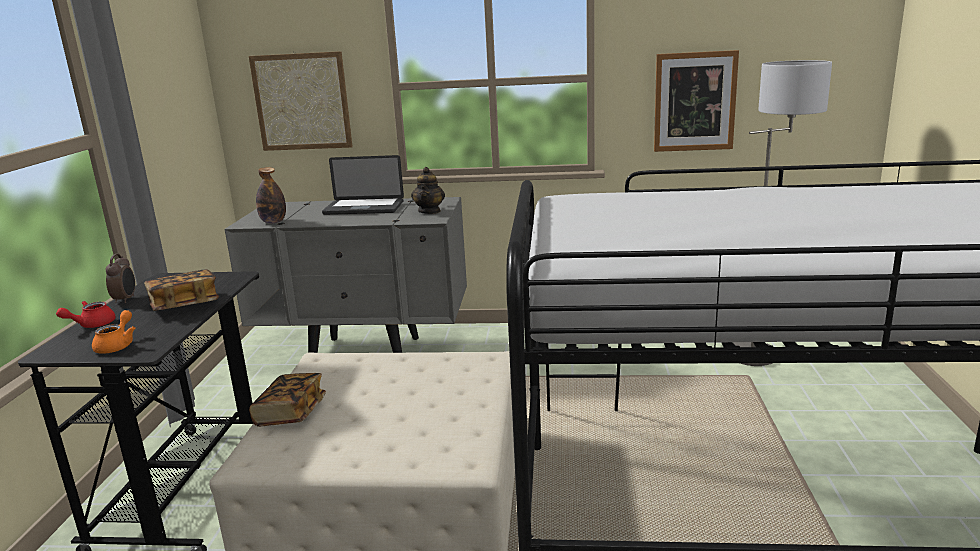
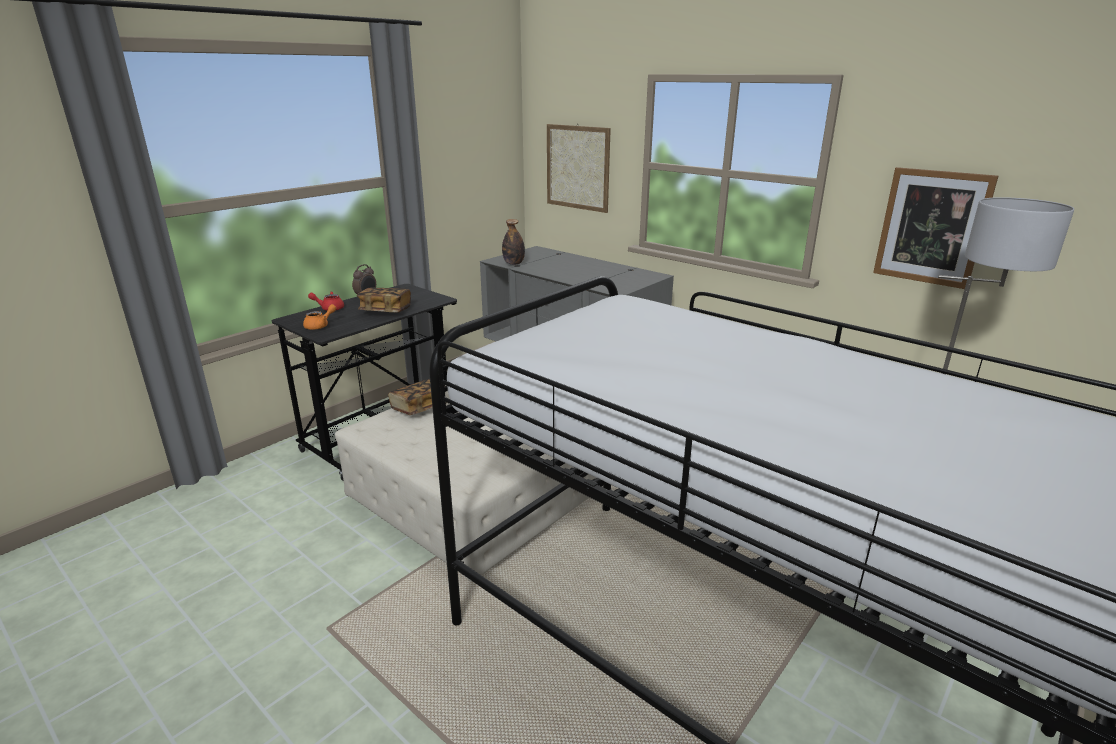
camera: 35 degrees right, 5 degrees up
(364, 208) = (587, 267): laptop -> none
(429, 211) = (626, 283): teapot -> none

